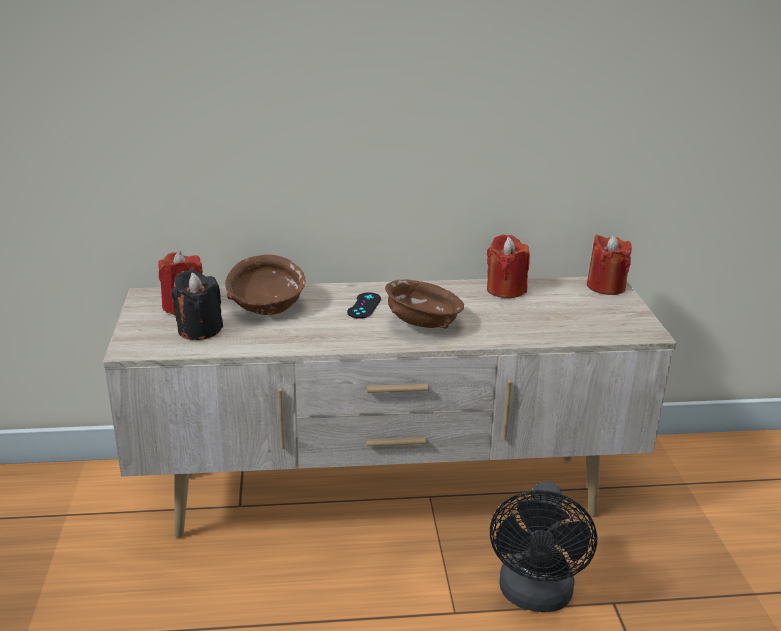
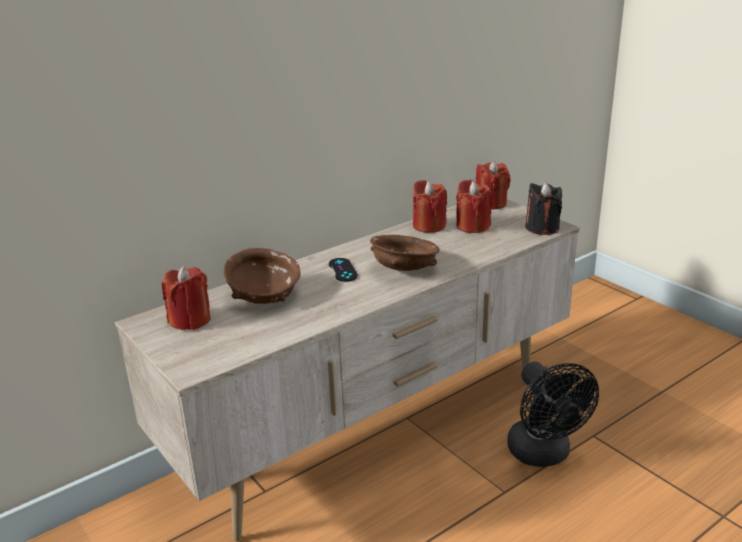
camera: 30 degrees left, 0 degrees up
(199, 330) = (232, 334): black candle -> black candle (542, 228)
(551, 304) = (472, 226): none -> red candle

